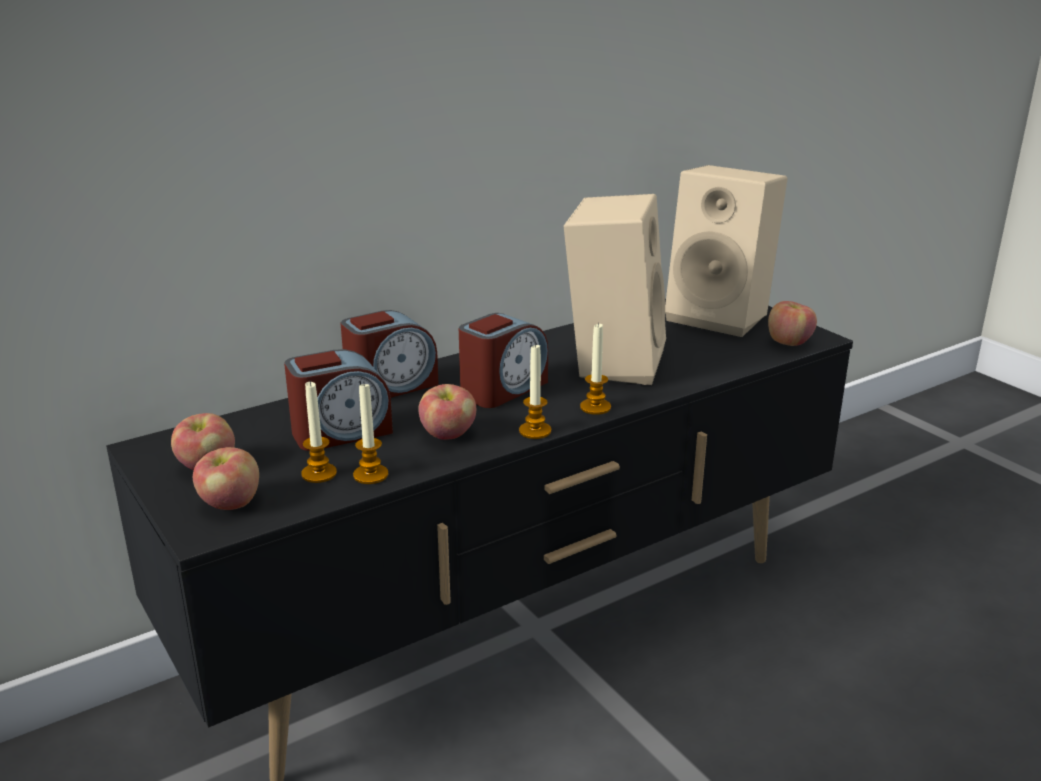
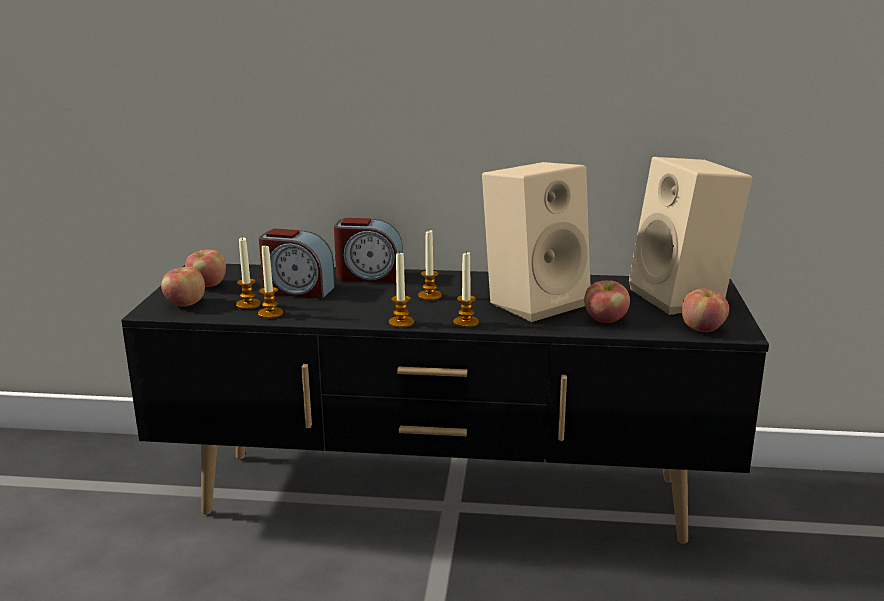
camera: 40 degrees right, 5 degrees down
(448, 435) = (349, 308): apple -> apple (605, 320)
(503, 389) = (429, 296): alarm clock -> candle

